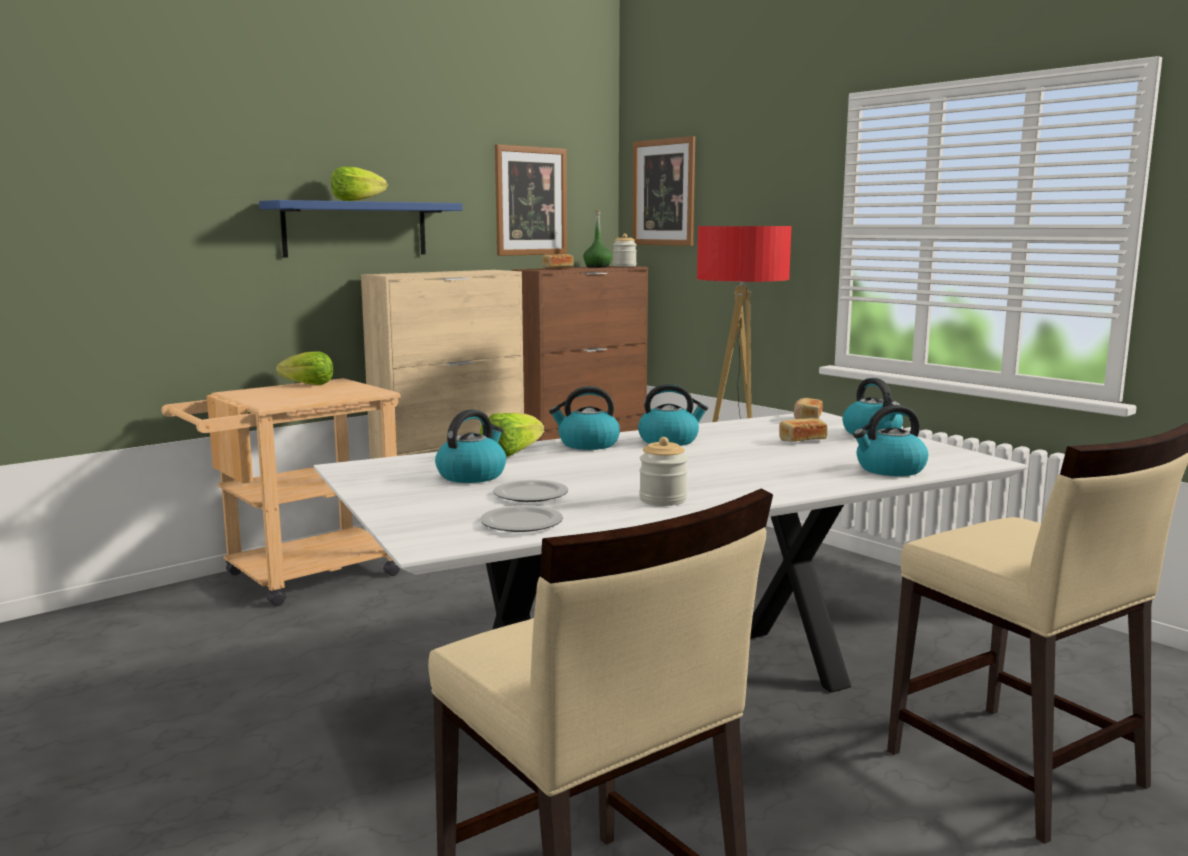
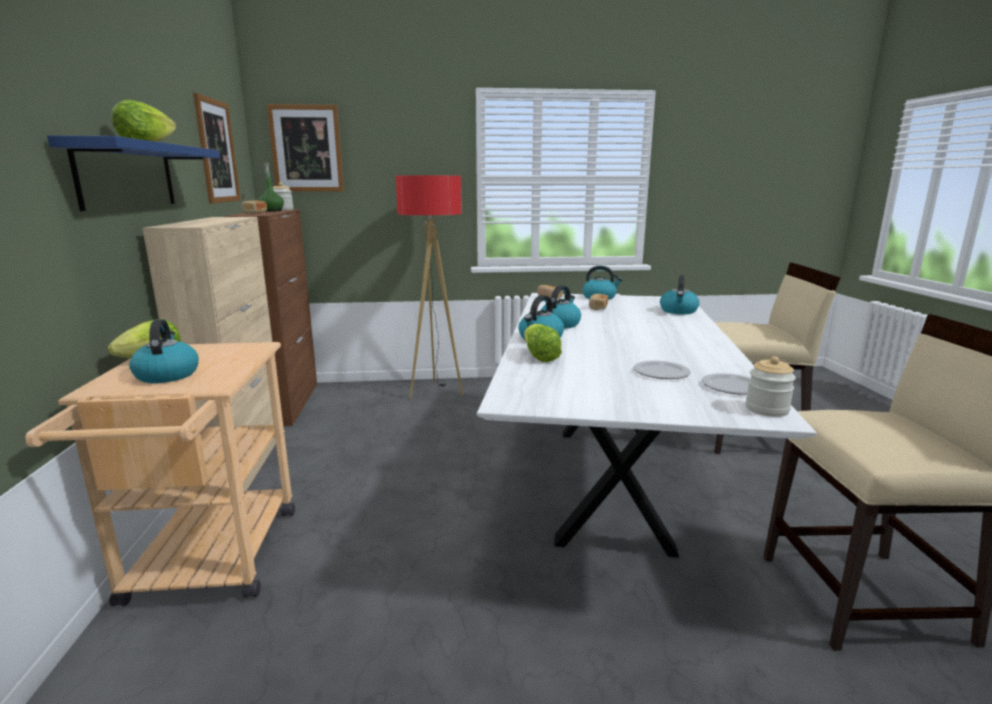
camera: 55 degrees left, 5 degrees up
(472, 475) = (589, 375): kettle -> kettle (167, 375)
(662, 500) = (702, 352): jar -> jar (767, 409)

